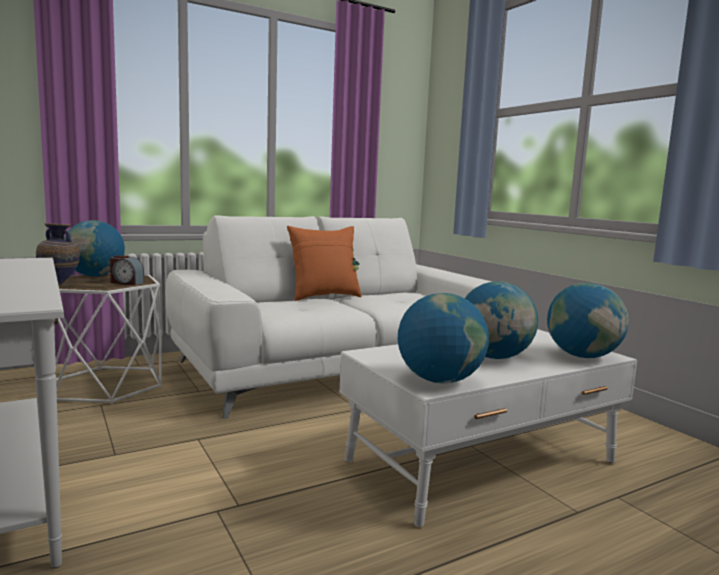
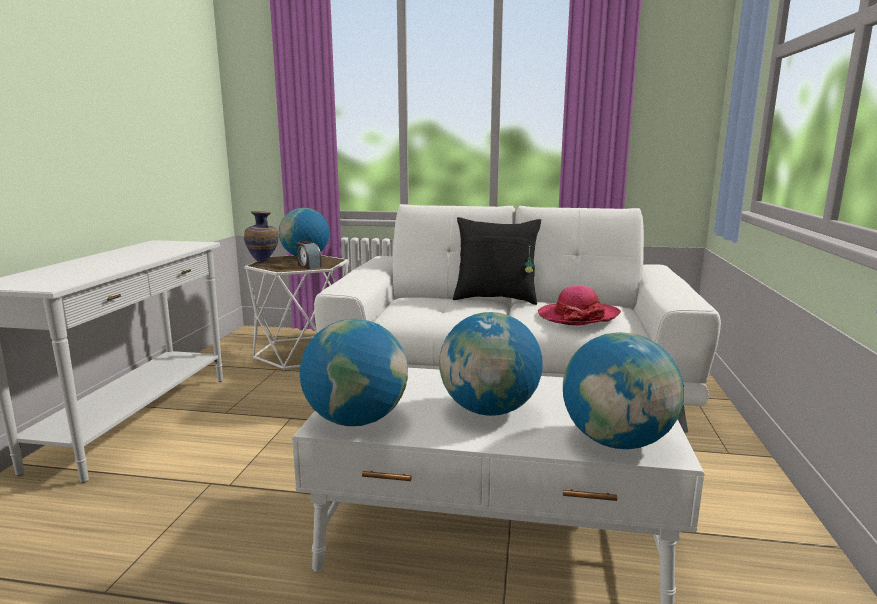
camera: 40 degrees right, 5 degrees up
(324, 297) = (495, 299): orange pillow -> black pillow
(406, 300) = (578, 316): none -> hat

